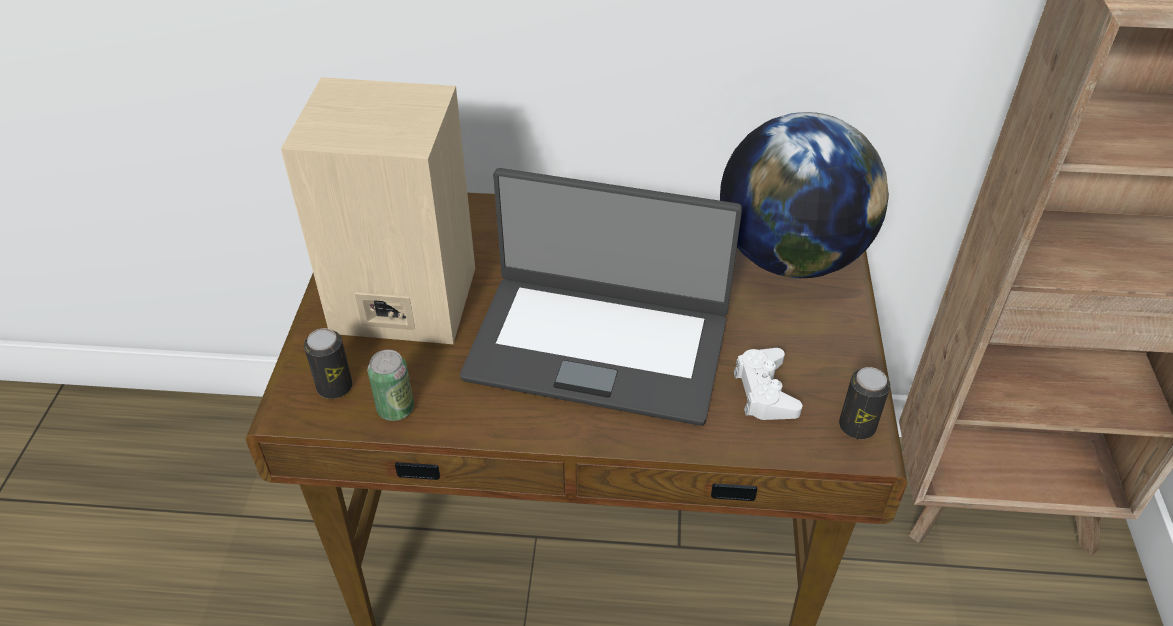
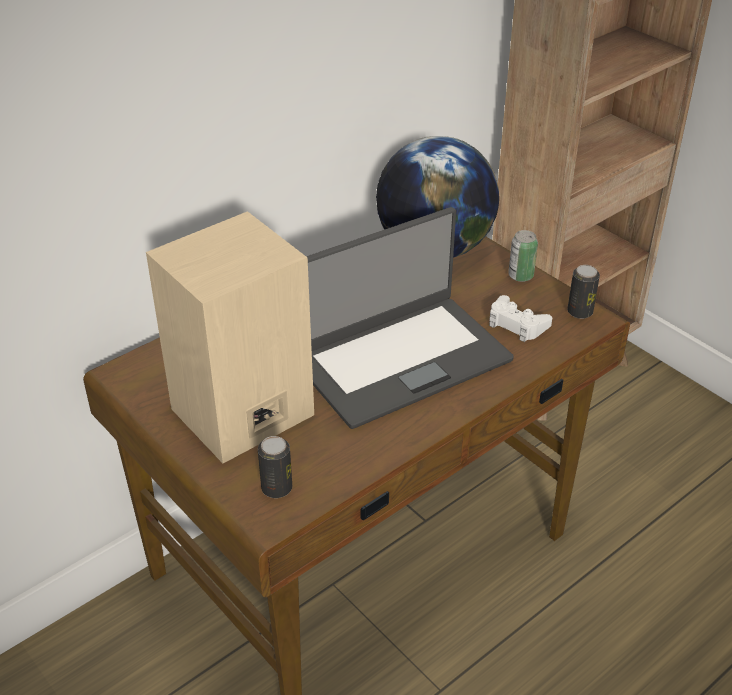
camera: 45 degrees left, 5 degrees down
(395, 409) = (334, 471): can -> can (520, 276)

